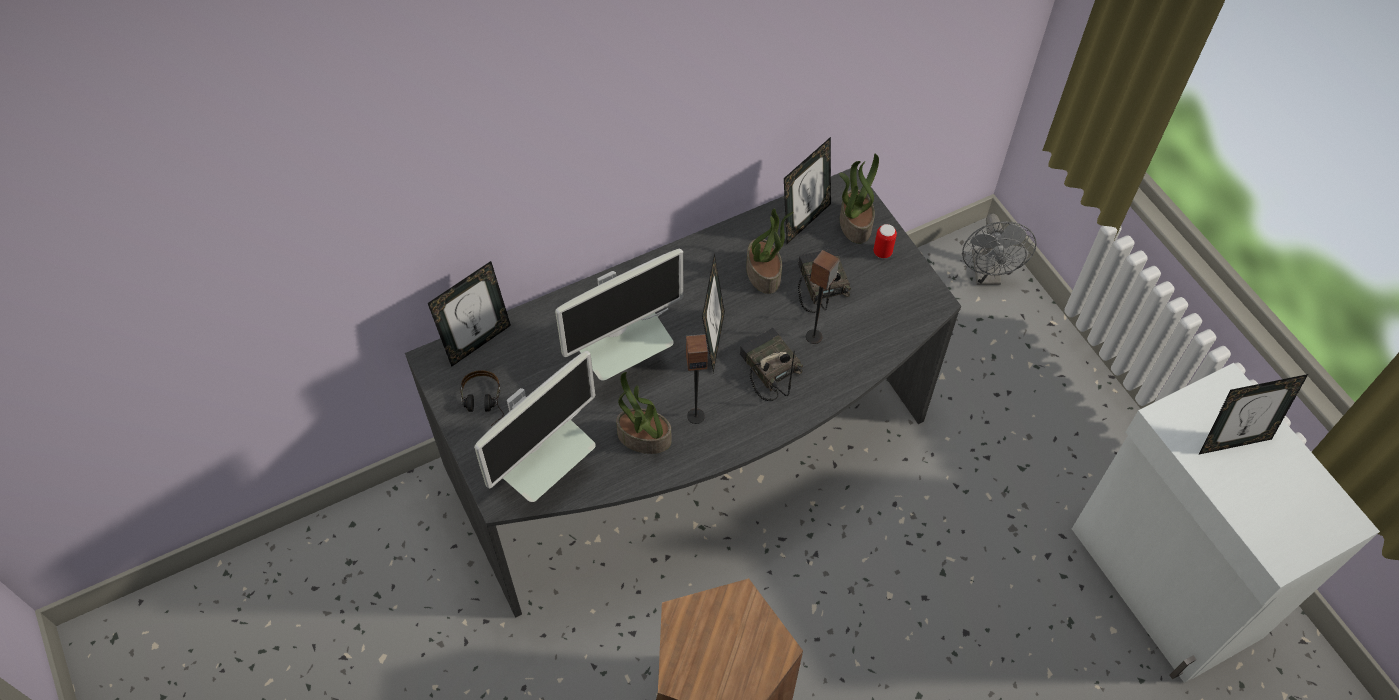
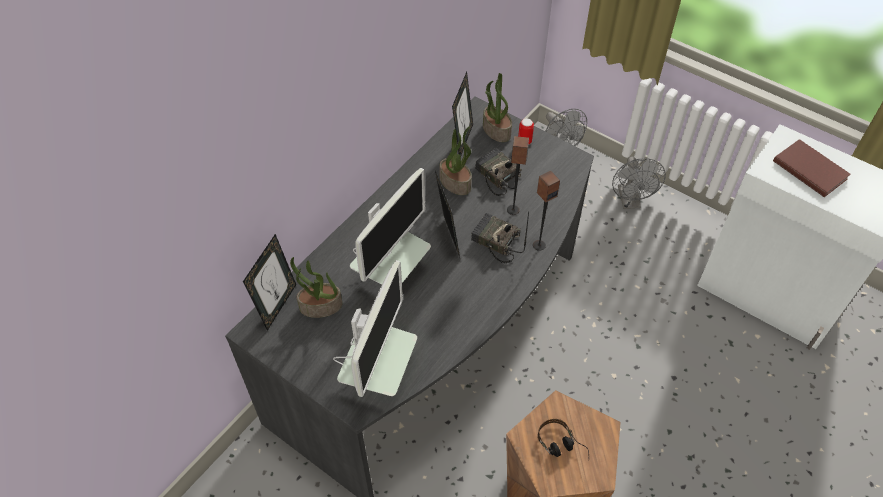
camera: 25 degrees left, 5 degrees down
(483, 406) = (307, 348): headphones -> headphones (562, 447)
(643, 438) = (437, 322): potted plant -> potted plant (320, 307)
(695, 415) = (465, 292): speaker -> speaker (539, 245)
(1048, 379) = (630, 202): none -> grey fan
(1232, 441) = (810, 169): picture frame -> brown book

